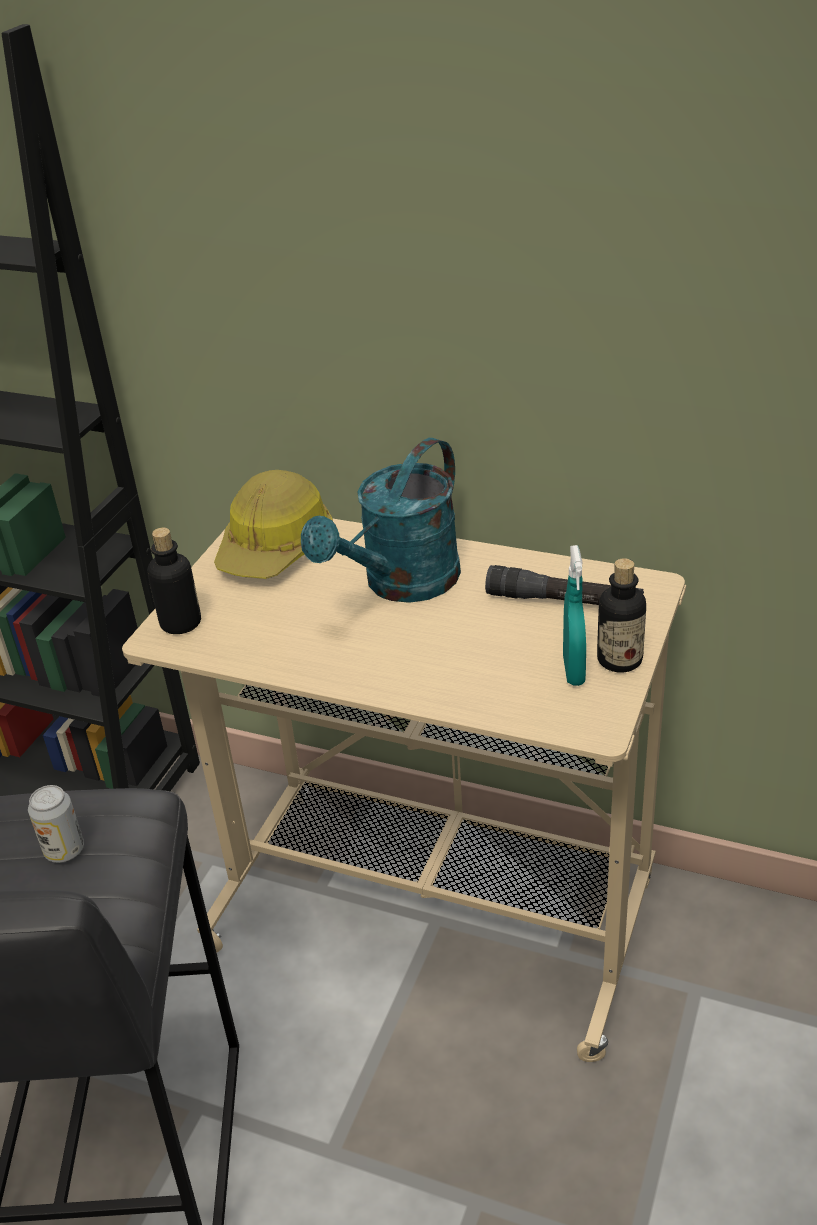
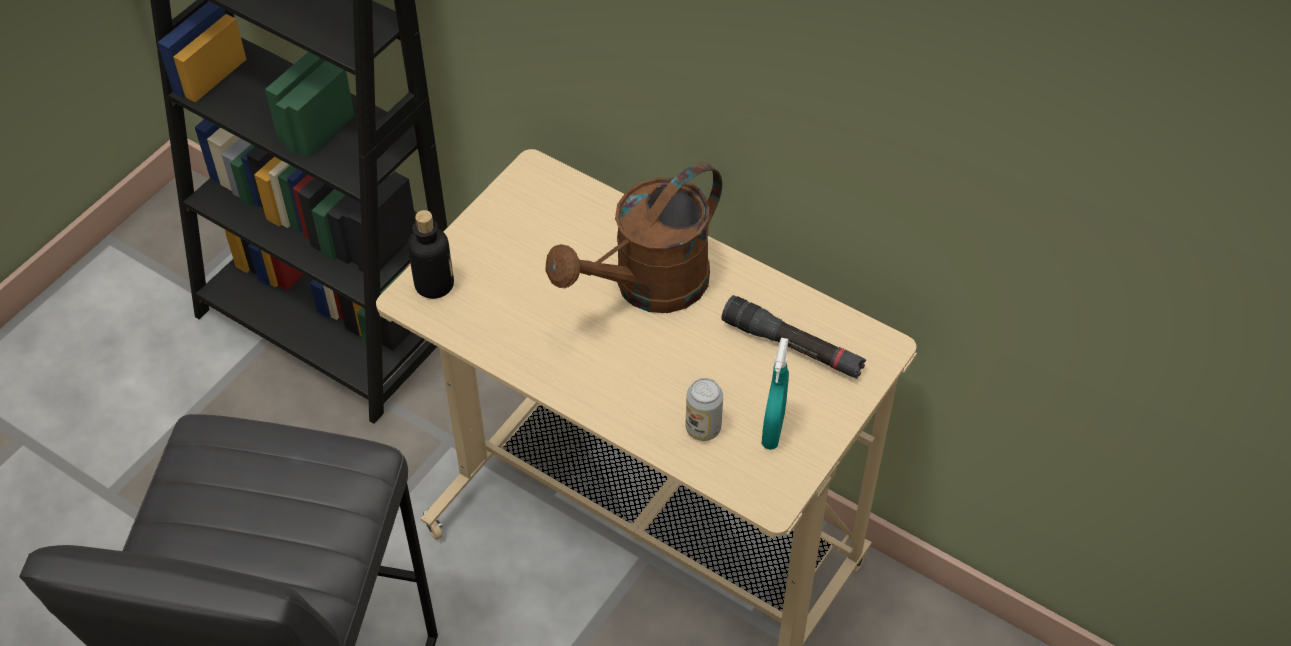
camera: 10 degrees right, 15 degrees up
(64, 850) = (293, 494): can -> can (703, 428)
(276, 548) = (543, 211): hard hat -> none
(401, 584) = (648, 288): turquoise watering can -> brown watering can
(619, 659) = (818, 428): bottle -> none

